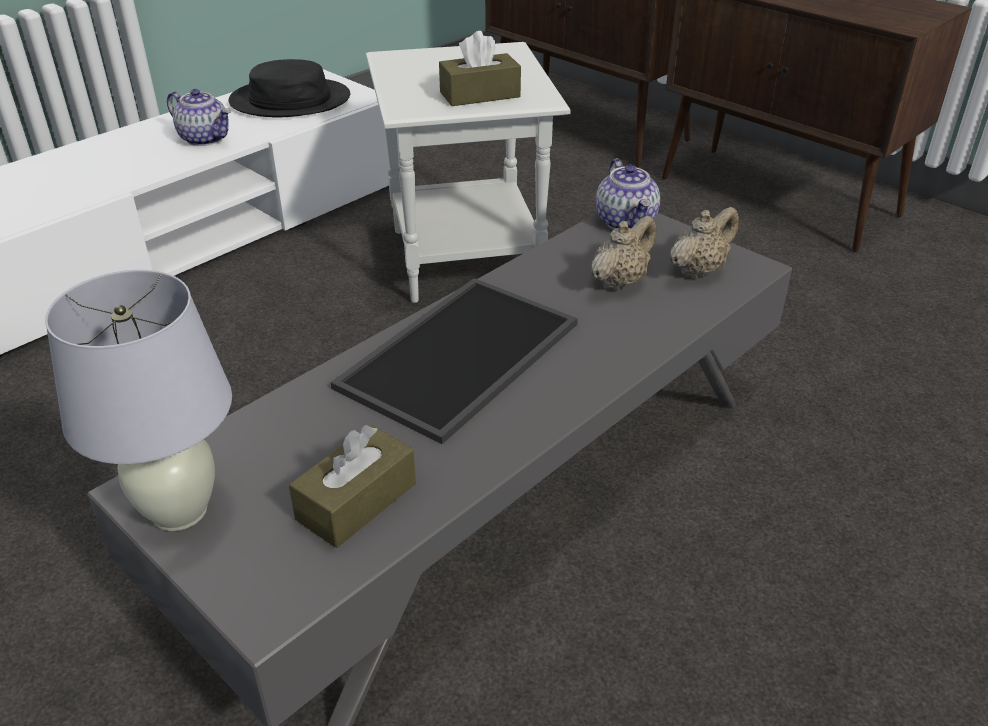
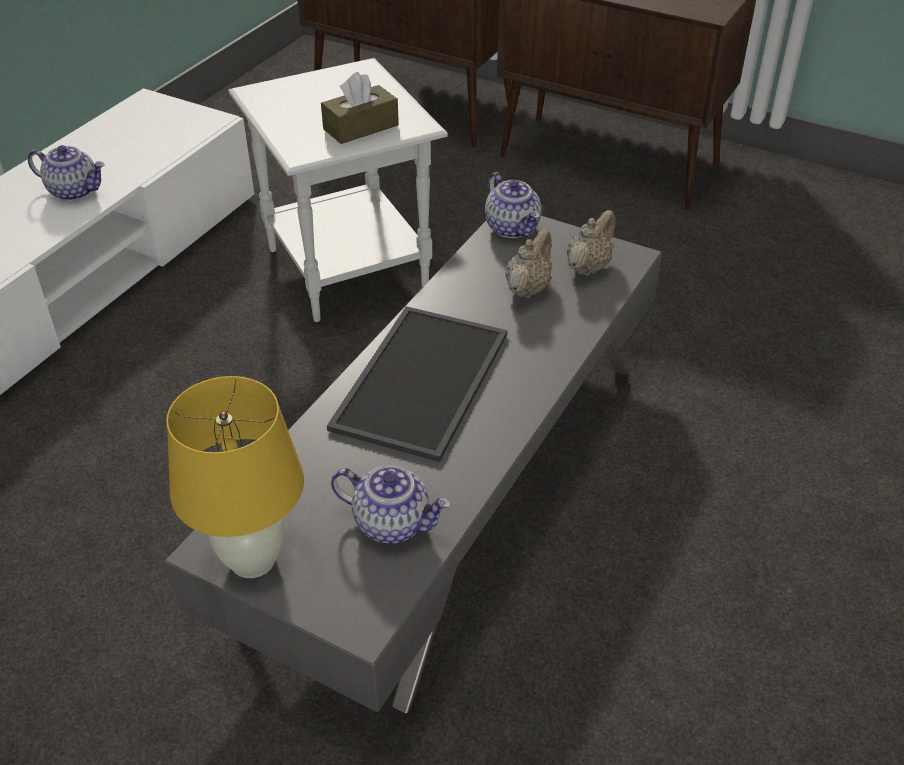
camera: 15 degrees left, 5 degrees up
(179, 511) = (252, 560): white table lamp -> yellow table lamp
(290, 100) = (139, 134): black hat -> none
(356, 501) = (393, 523): brown tissue box -> teapot

